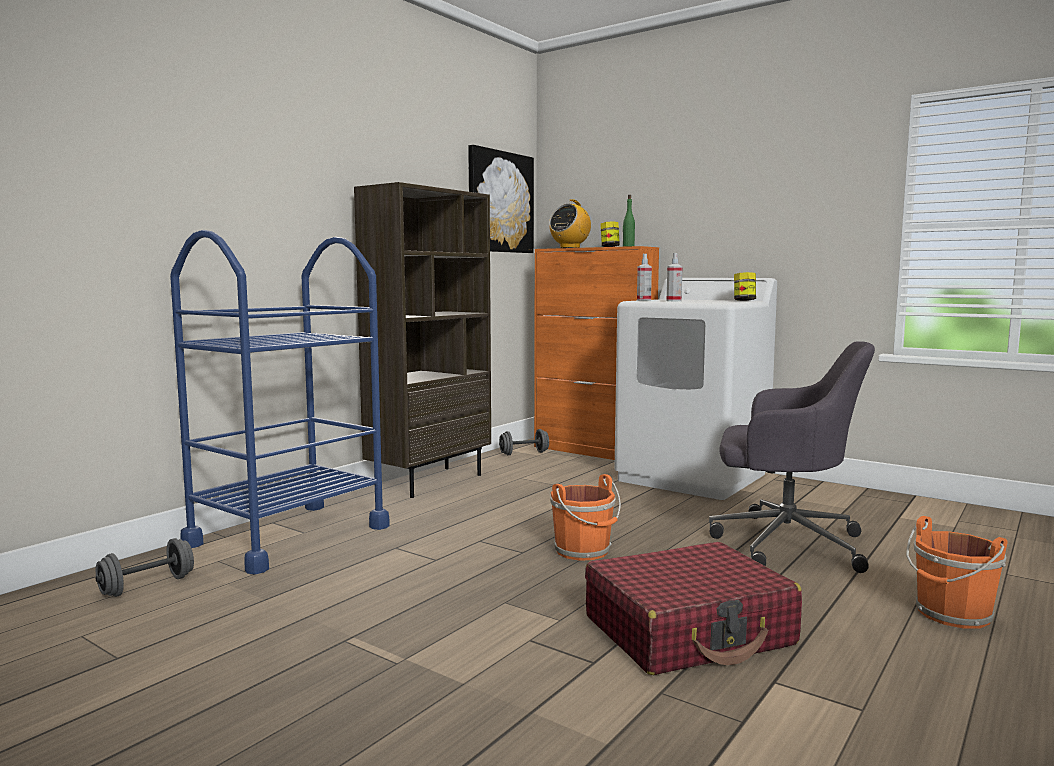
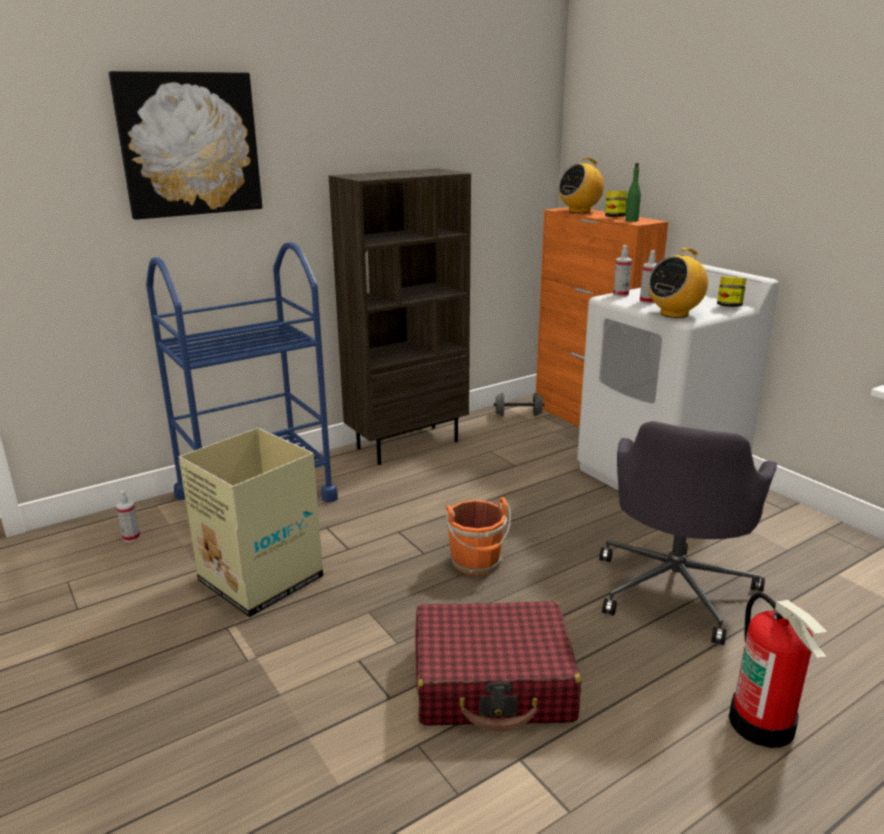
camera: 20 degrees right, 15 degrees up
(147, 586) = (131, 537): grey dumbbell -> spray bottle
(351, 596) = (260, 578): none -> cardboard box
(500, 202) = (510, 159): picture -> picture (189, 145)
(709, 302) = (674, 314): none -> radio
(783, 543) = (675, 588): grey office chair -> grey office chair turned 75 degrees clockwise
(951, 615) = (762, 723): orange bucket -> fire extinguisher

